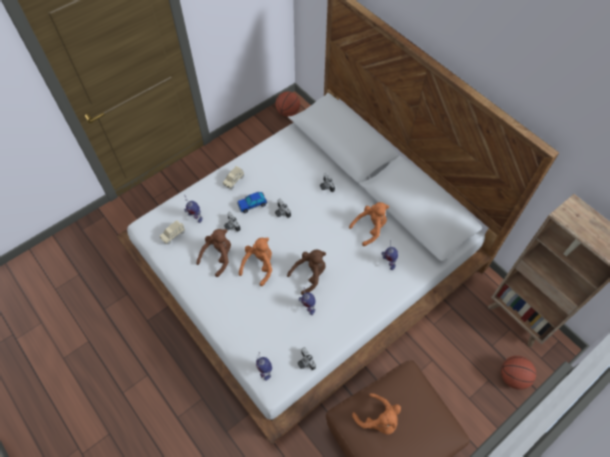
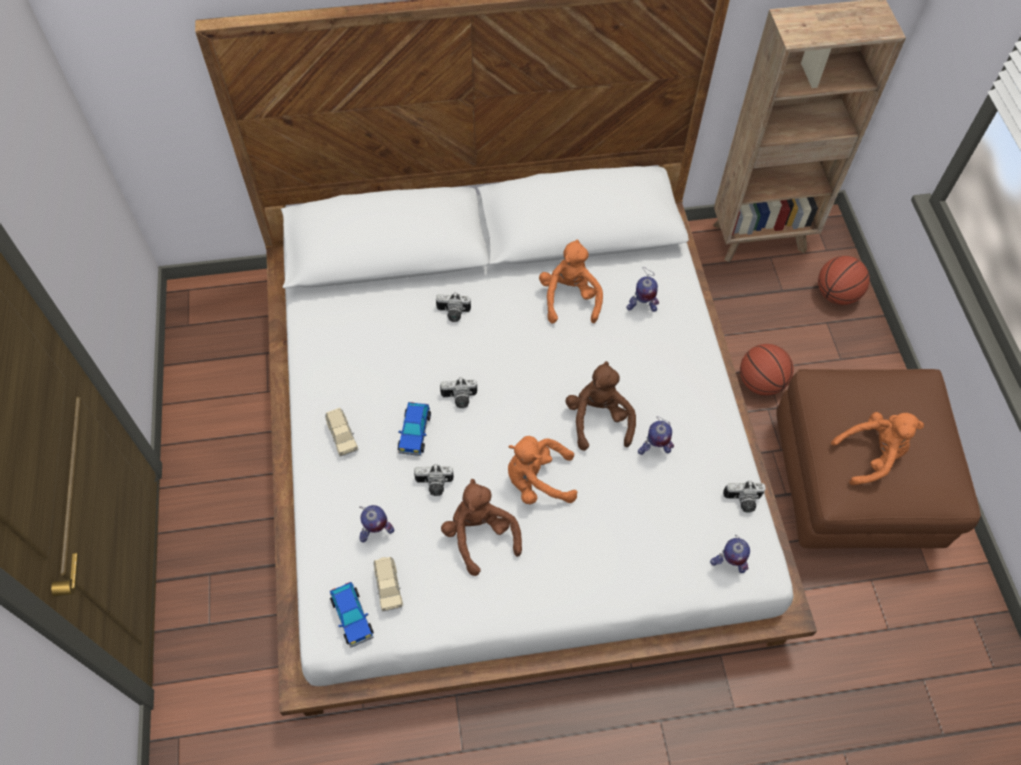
camera: 60 degrees left, 0 degrees up
(153, 229) = (352, 617): none -> toy car
(259, 265) = (537, 481): orange plush toy -> orange plush toy turned 60 degrees counterclockwise
(288, 112) = (203, 313): basketball -> basketball (760, 382)

